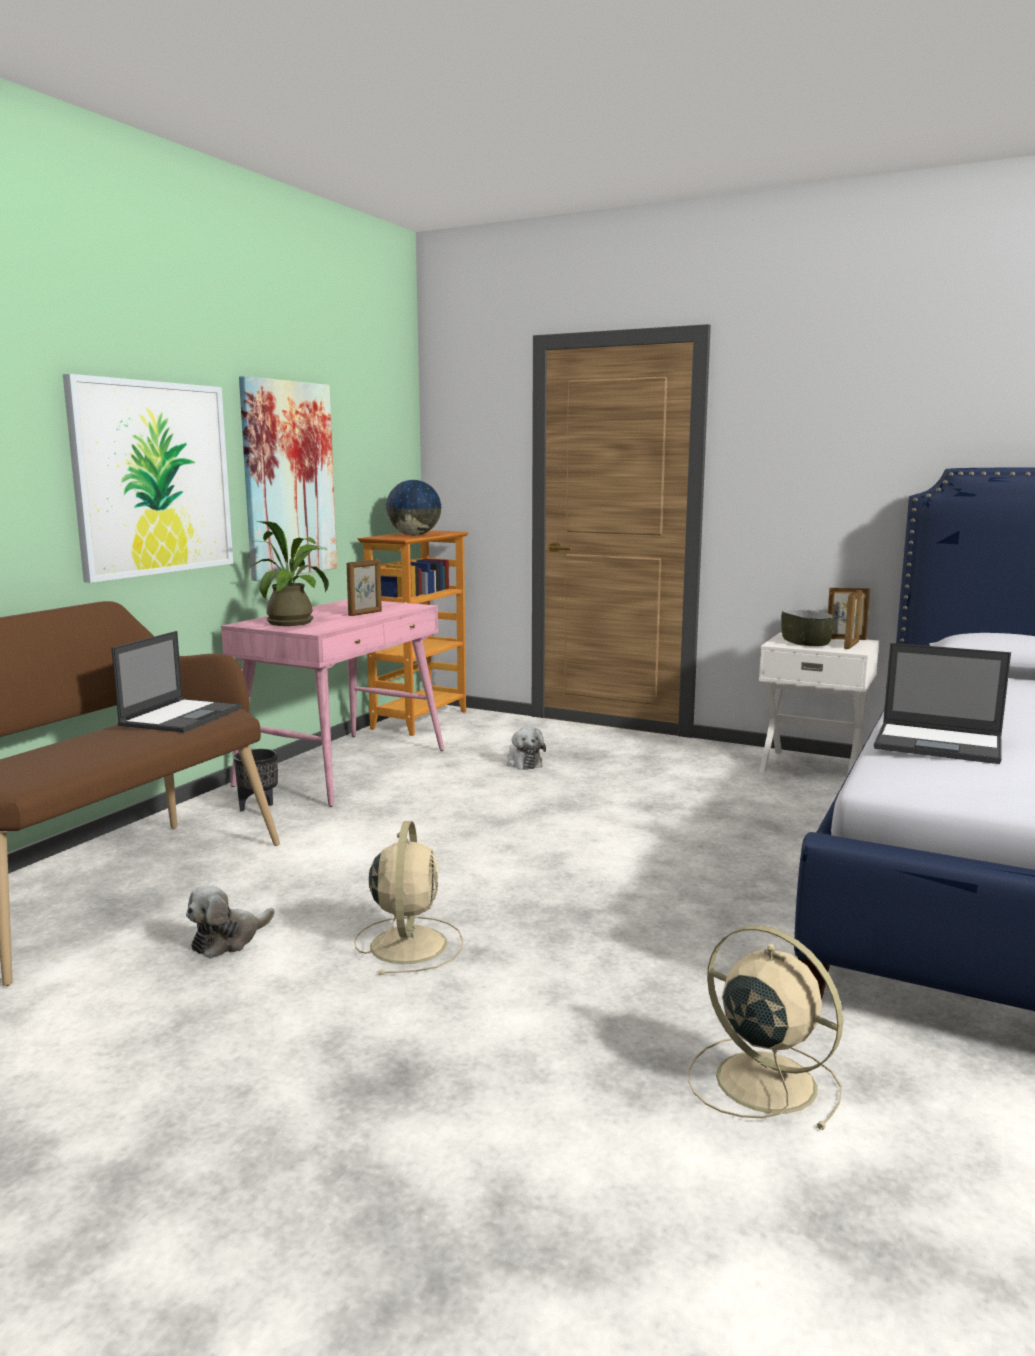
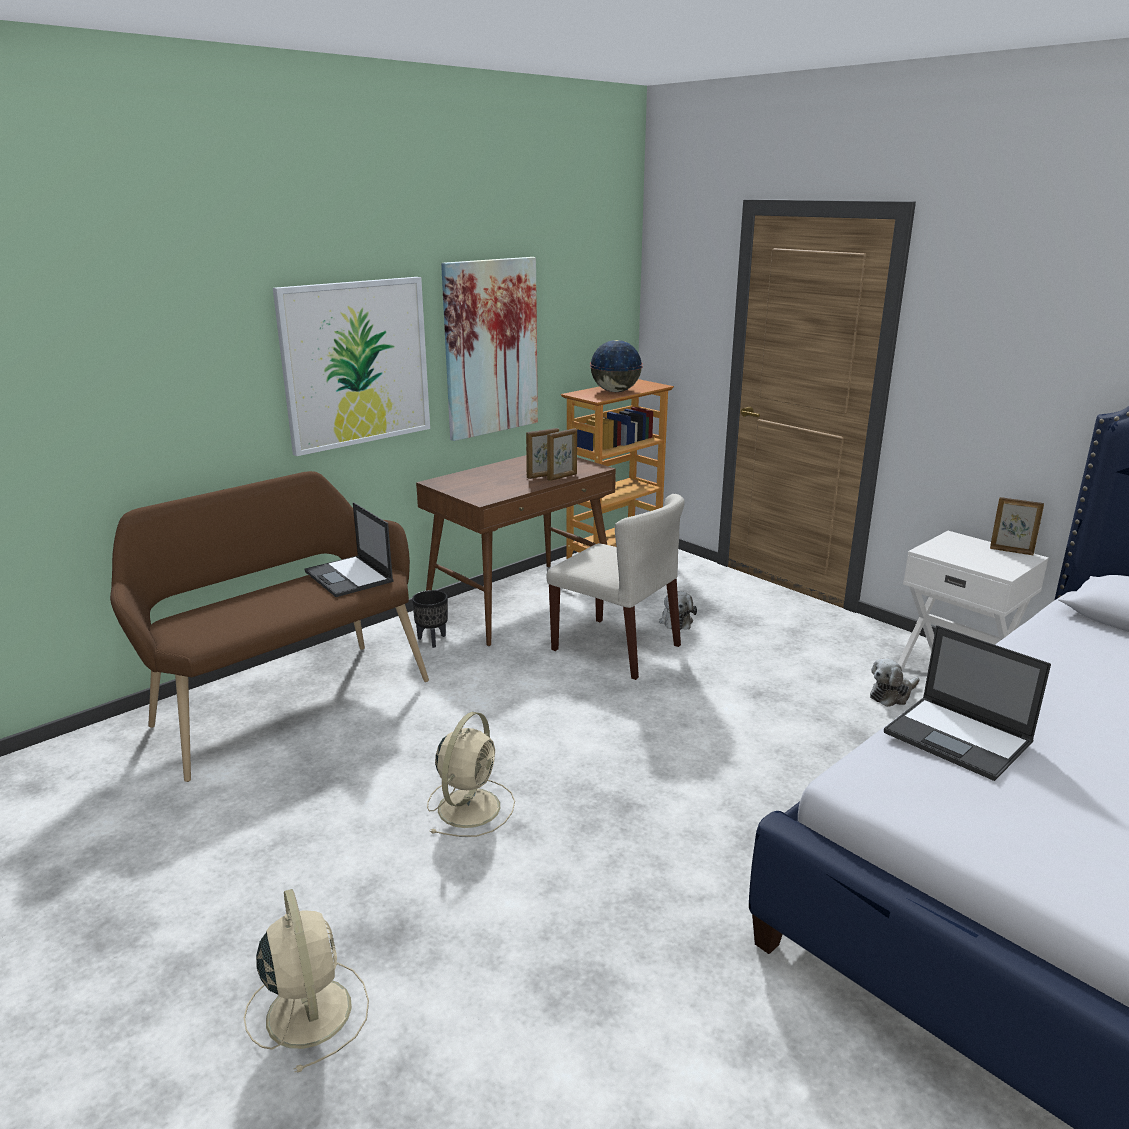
camera: 20 degrees right, 10 degrees up
(182, 716) = (349, 577): laptop -> laptop turned 105 degrees clockwise
(228, 940) = (345, 772): plush toy -> plush toy (892, 695)
(295, 622) = (476, 484): potted plant -> none
(343, 767) = (521, 602): pink desk -> brown desk
(477, 790) = (617, 647): none -> beige chair
(761, 1080) = (664, 1018): beige fan -> beige fan (308, 1009)
(805, 642) = (960, 551): bowl -> none
(851, 645) = (1007, 563): picture frame -> picture frame (562, 477)

